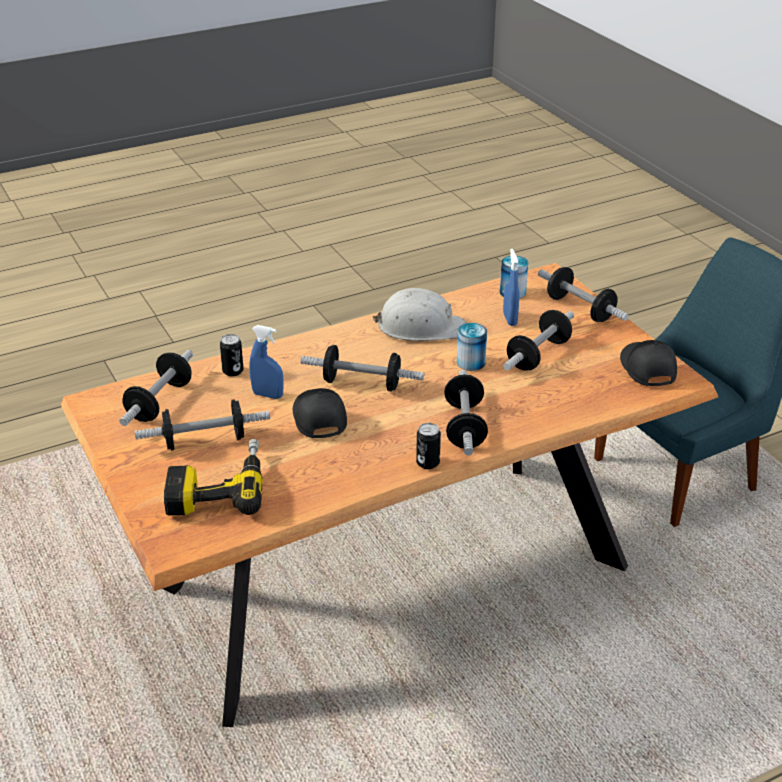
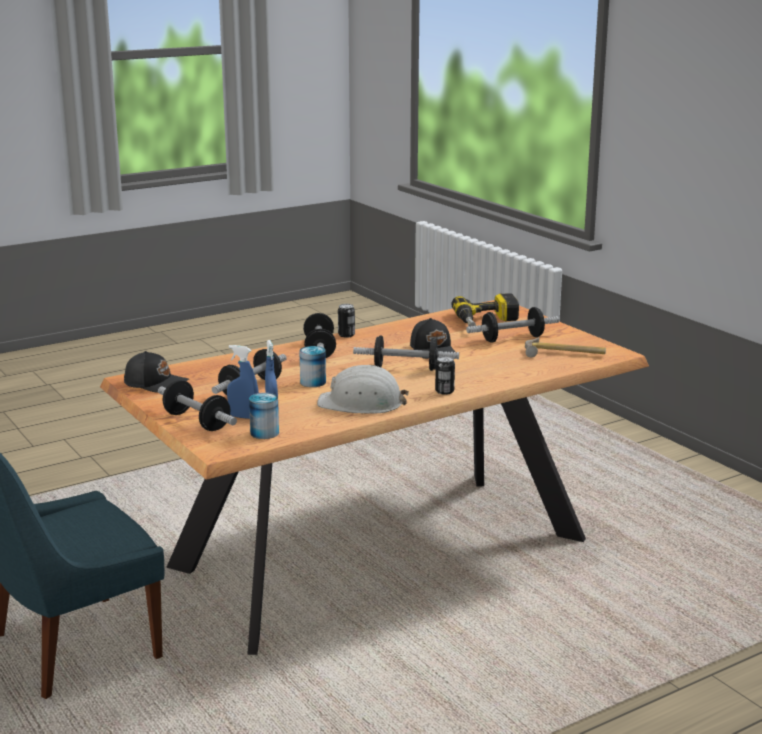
camera: 175 degrees right, 15 degrees down
(159, 402) = (564, 354): dumbbell -> hammer
(233, 371) = (519, 371): can -> can (444, 391)
(267, 395) = (480, 360): blue spray bottle -> blue spray bottle (243, 417)
(646, 369) = (156, 383): black cap -> black cap turned 60 degrees counterclockwise

